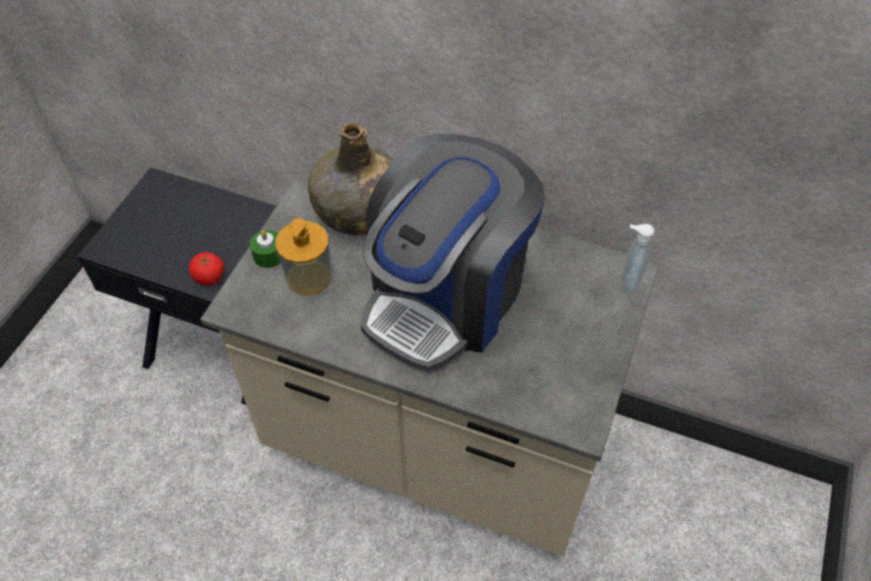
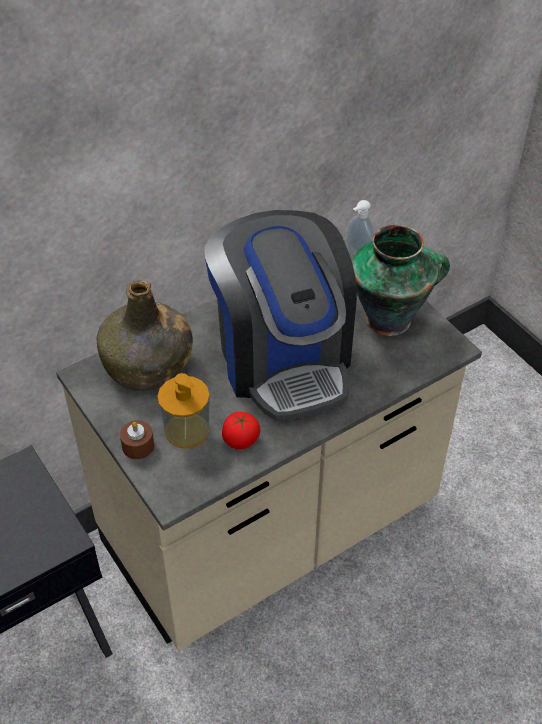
camera: 55 degrees left, 5 degrees down
(209, 277) = (60, 537): tomato -> tomato (241, 440)
(269, 255) = (138, 446): green candle -> brown candle
(572, 352) = (391, 319): none -> vase

